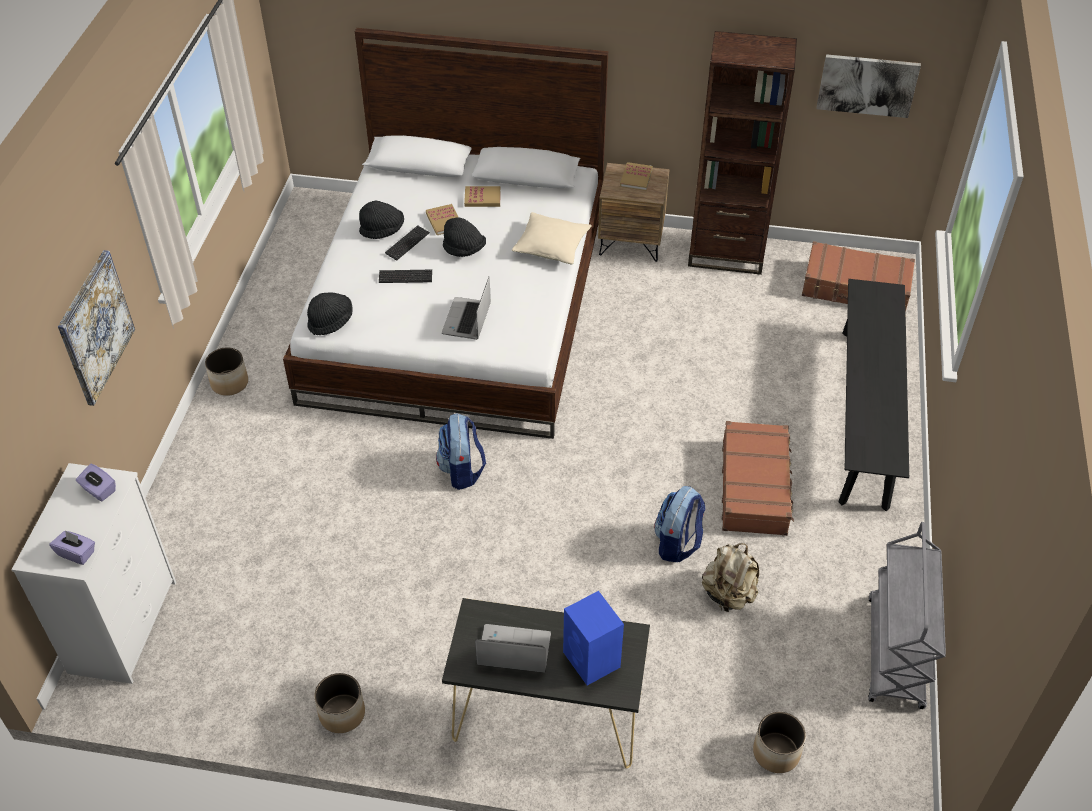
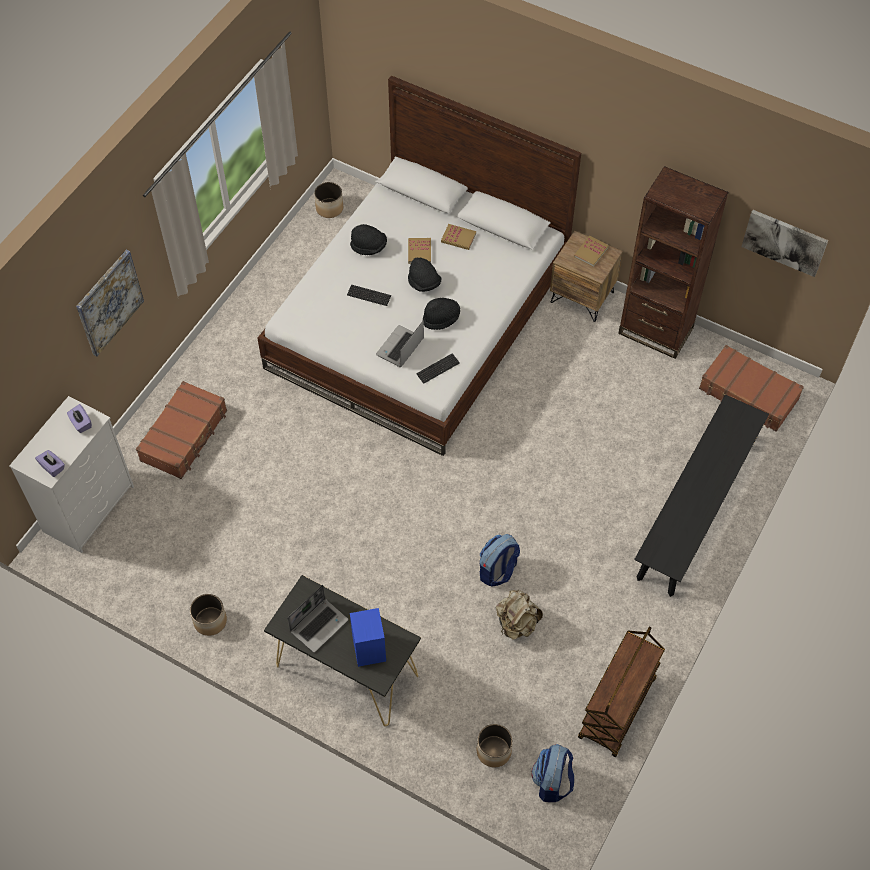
camera: 20 degrees right, 10 degrees up
(230, 383) = (224, 335): planter -> planter (329, 208)
(331, 321) = (299, 319): black hat -> black hat (441, 319)
(407, 244) = (382, 265): keyboard -> keyboard (438, 369)
(462, 471) = (364, 461): backpack -> backpack (552, 782)
(513, 651) = (319, 625): laptop -> laptop turned 105 degrees clockwise
(551, 246) = (493, 299): beige pillow -> none
(755, 486) = (578, 544): brown suitcase -> brown suitcase (185, 436)
(895, 653) = (617, 709): grey cart -> brown cart

